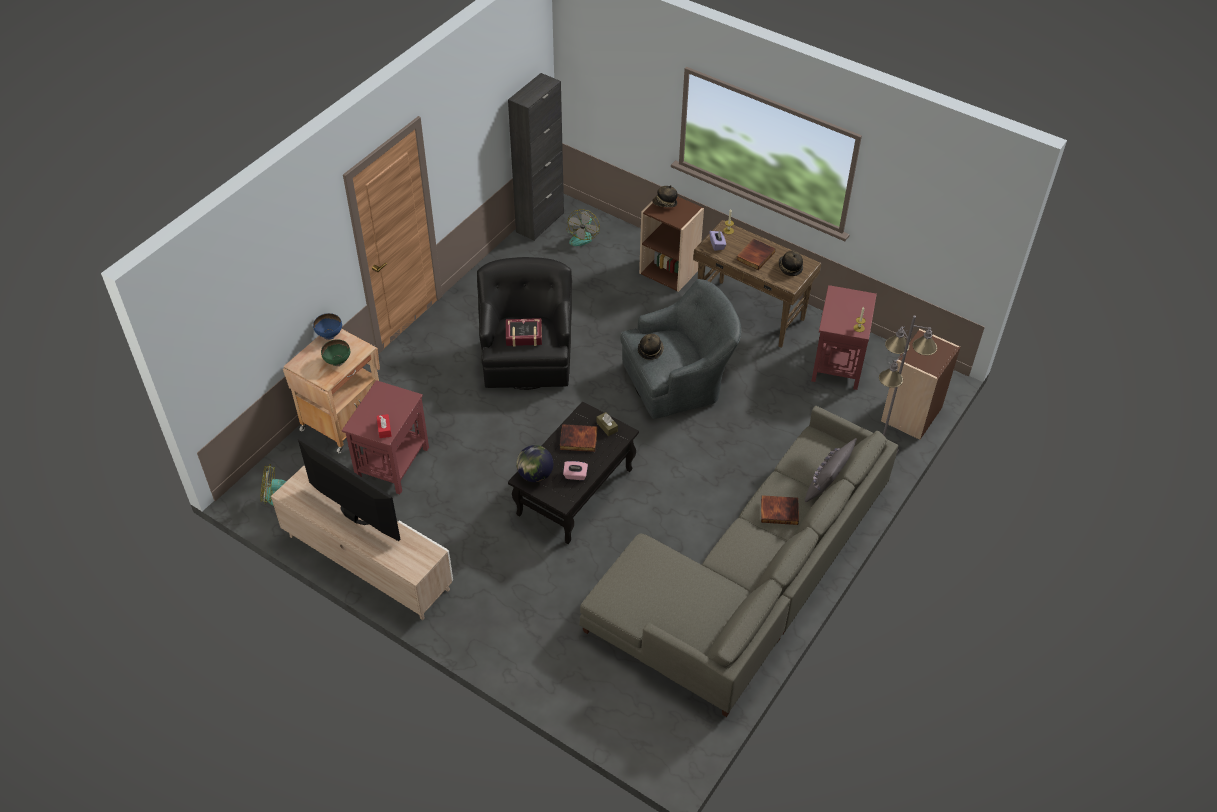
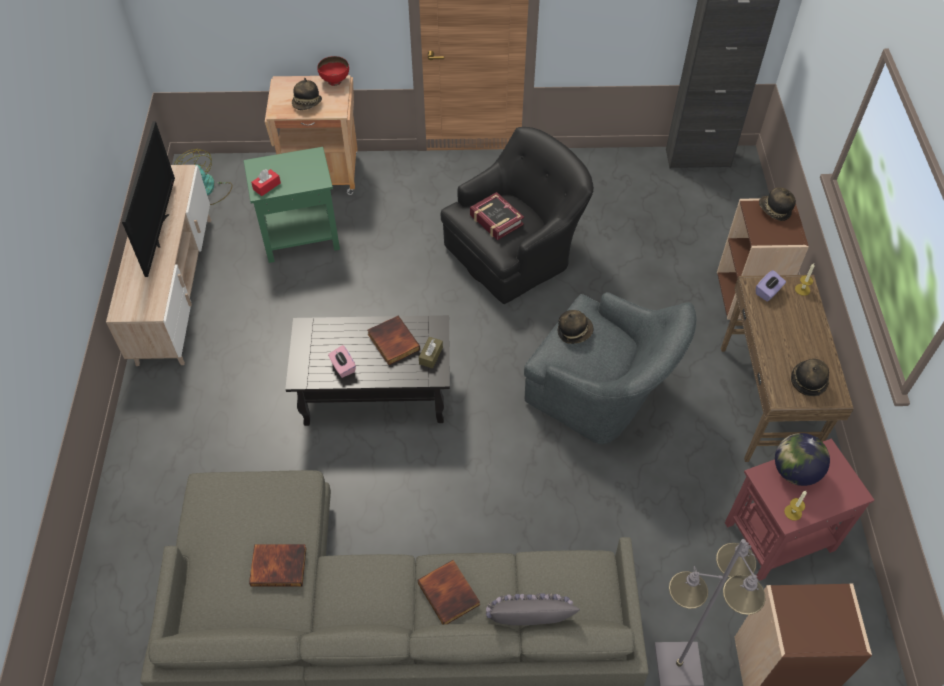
camera: 55 degrees right, 5 degrees up
(330, 335) = (335, 81): blue bowl -> red bowl
(337, 361) = (307, 104): green bowl -> hat
(392, 463) = (300, 236): red side table -> green side table
(535, 475) = (318, 334): globe -> globe (794, 471)
(582, 236) = (717, 199): fan -> none
(755, 255) = (791, 336): book -> book (279, 565)

